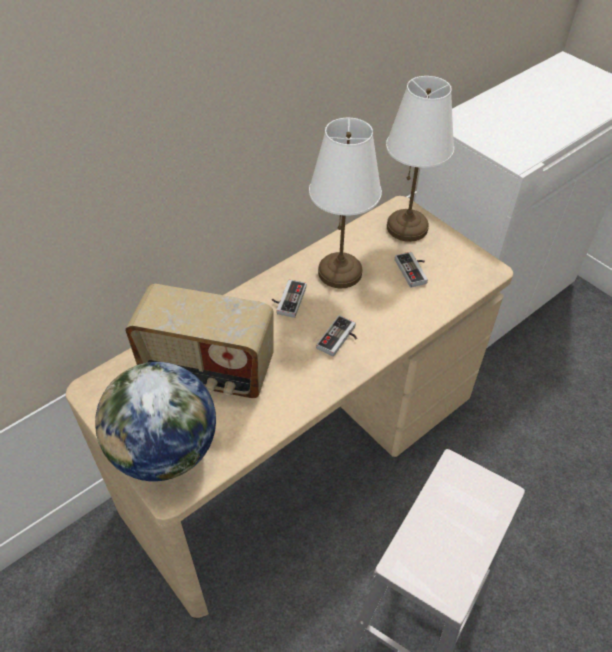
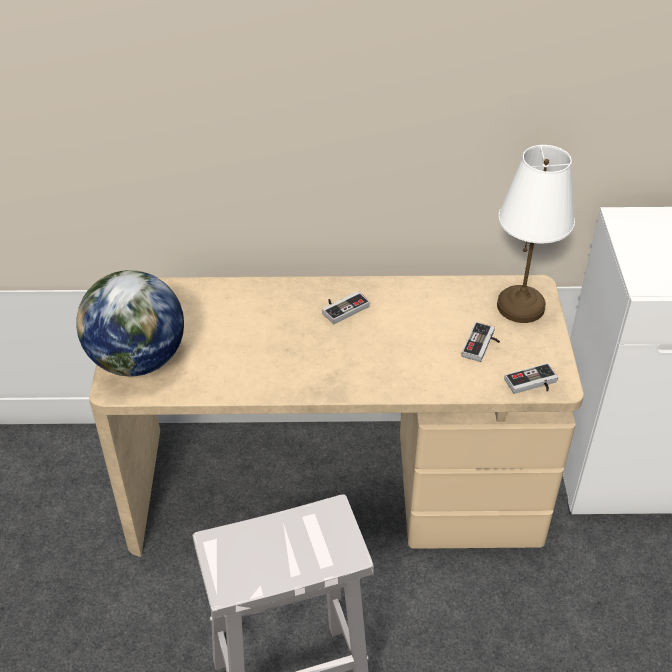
camera: 40 degrees right, 5 degrees down
(208, 371) = (224, 325): radio -> none
(339, 271) = (413, 310): white table lamp -> none
(340, 339) = (350, 361): game controller -> game controller (532, 384)

